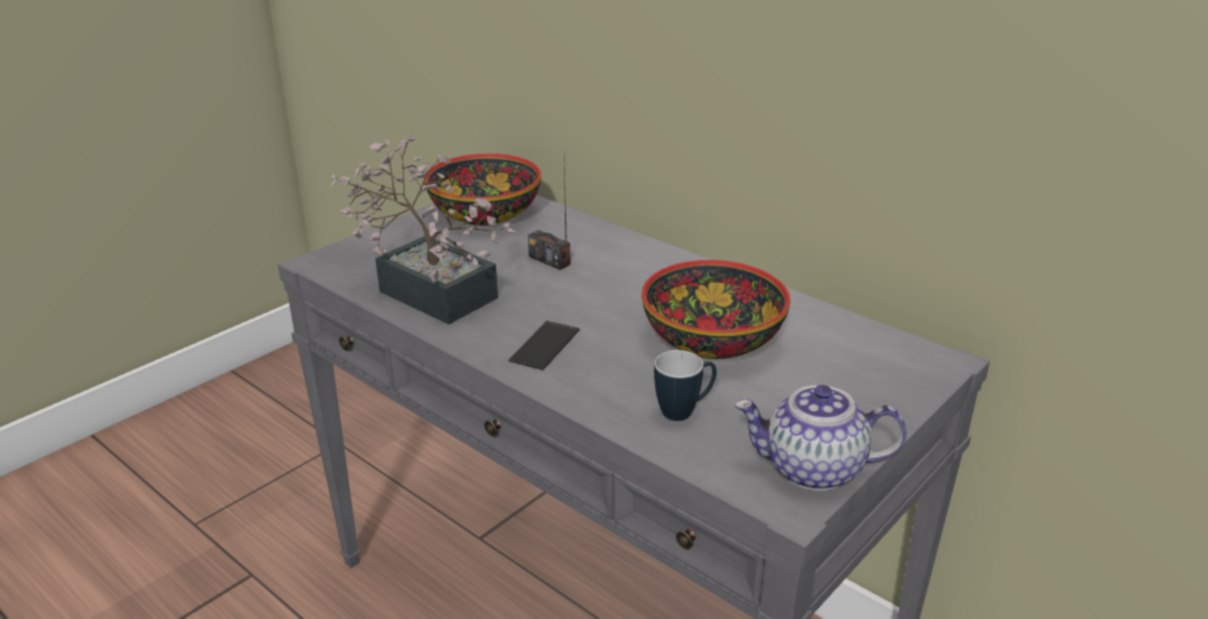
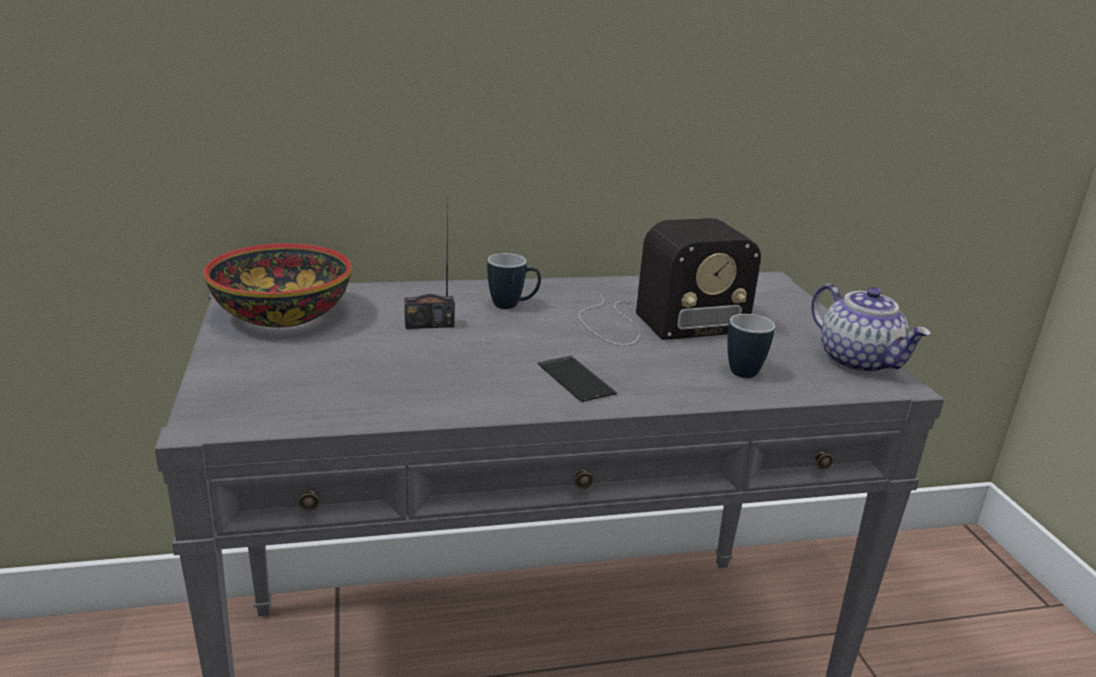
camera: 55 degrees left, 5 degrees down
(429, 289) = (386, 389): potted plant -> none
(637, 273) = (512, 306): none -> mug
(714, 339) = (655, 322): bowl -> radio
(812, 470) = (859, 361): teapot -> teapot turned 75 degrees counterclockwise

